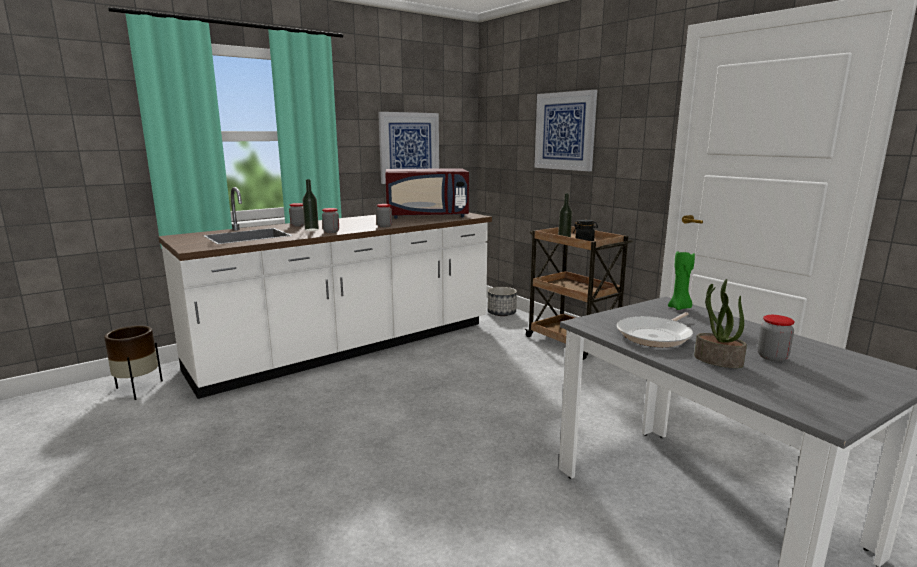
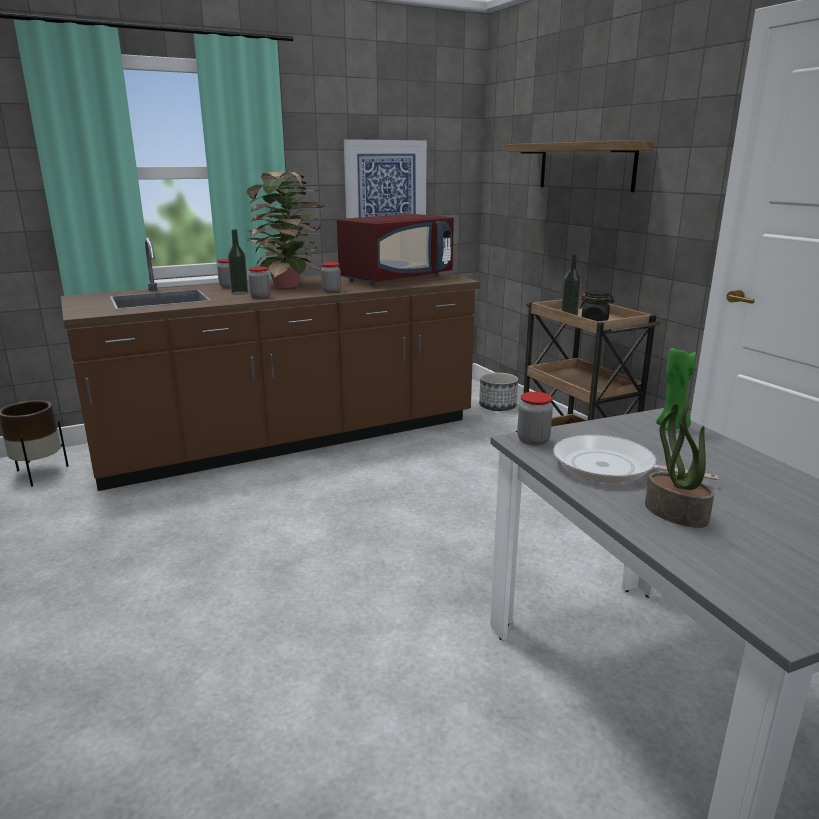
camera: 10 degrees right, 5 degrees up
(347, 223) = (289, 285): none -> potted plant
(349, 347) = (292, 439): white counter -> brown counter
(427, 216) = (396, 278): red microwave -> red microwave turned 45 degrees counterclockwise
(564, 131) = (586, 166): picture -> shelf
(656, 335) = (610, 467): frying pan -> frying pan turned 60 degrees clockwise
(772, 357) = (761, 514): jar -> jar (533, 440)

